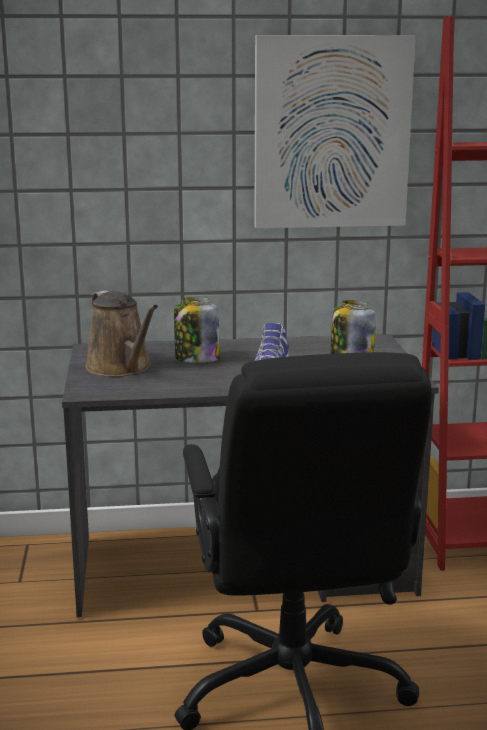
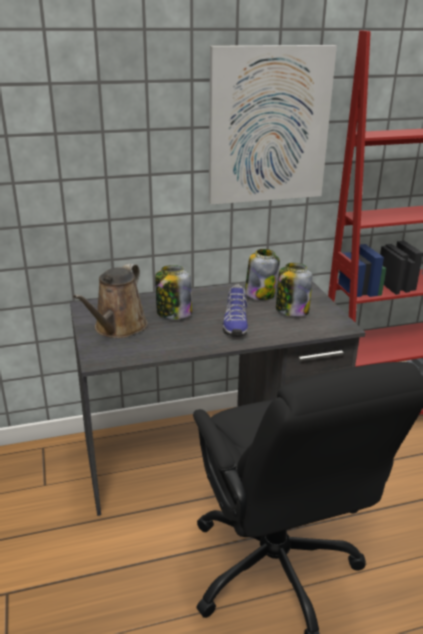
camera: 10 degrees left, 10 degrees up
(121, 368) = (118, 328): brown watering can -> brown watering can turned 60 degrees clockwise
(317, 347) = (260, 294): none -> jar

